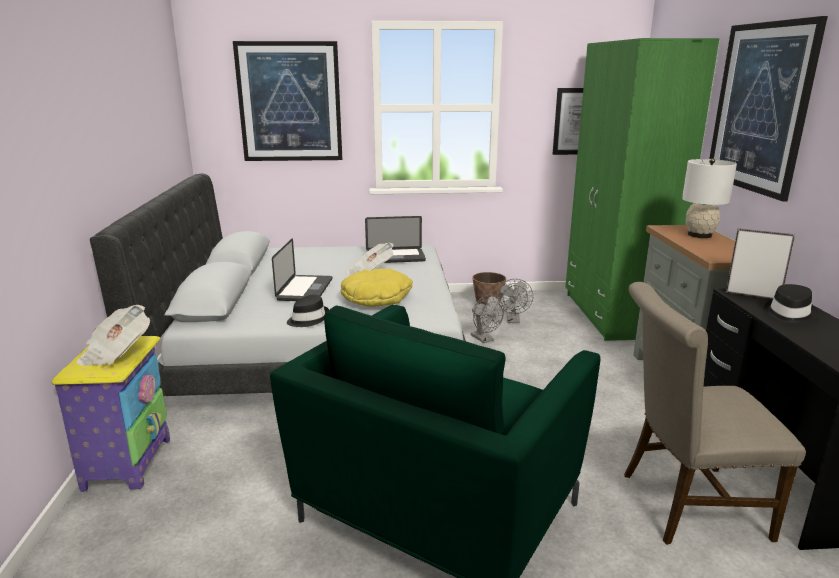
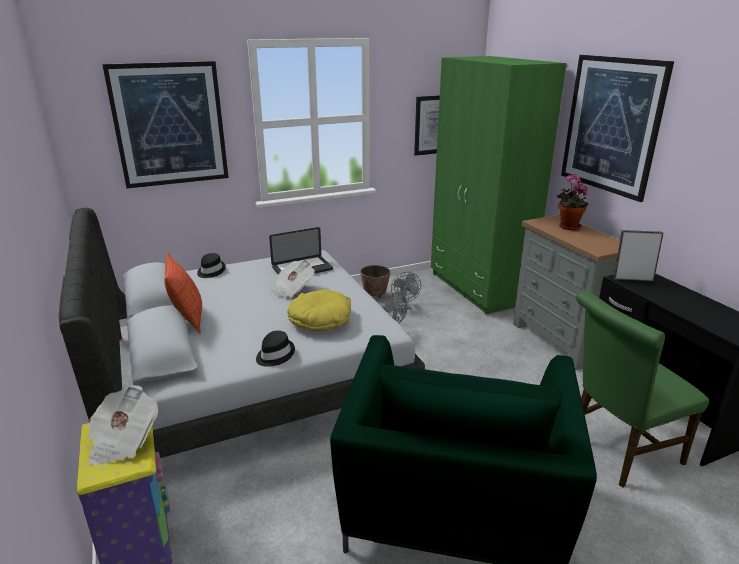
camera: 20 degrees left, 5 degrees up
(256, 281) = (188, 319): none -> orange pillow
(305, 289) = (245, 321): laptop -> none
(684, 505) = (616, 450): beige chair -> green chair
(699, 235) = (567, 227): white table lamp -> potted plant
(788, 315) = (667, 295): black hat -> black hat (210, 271)

